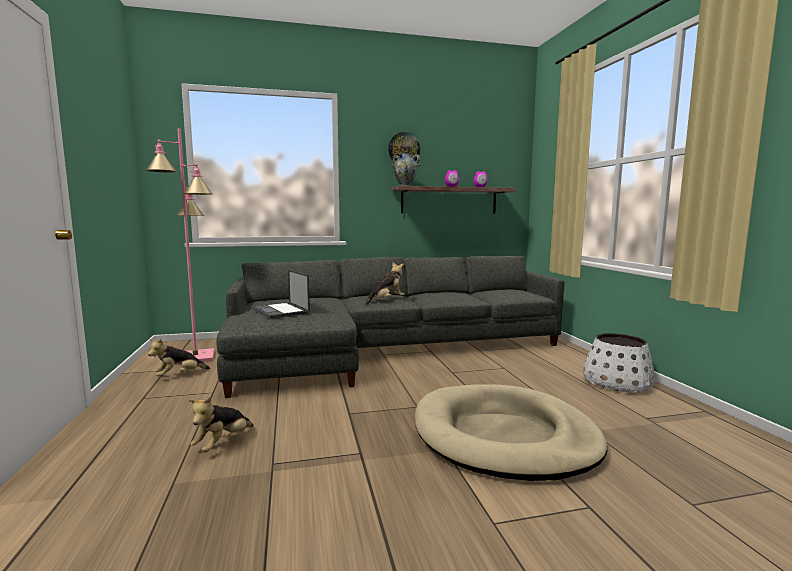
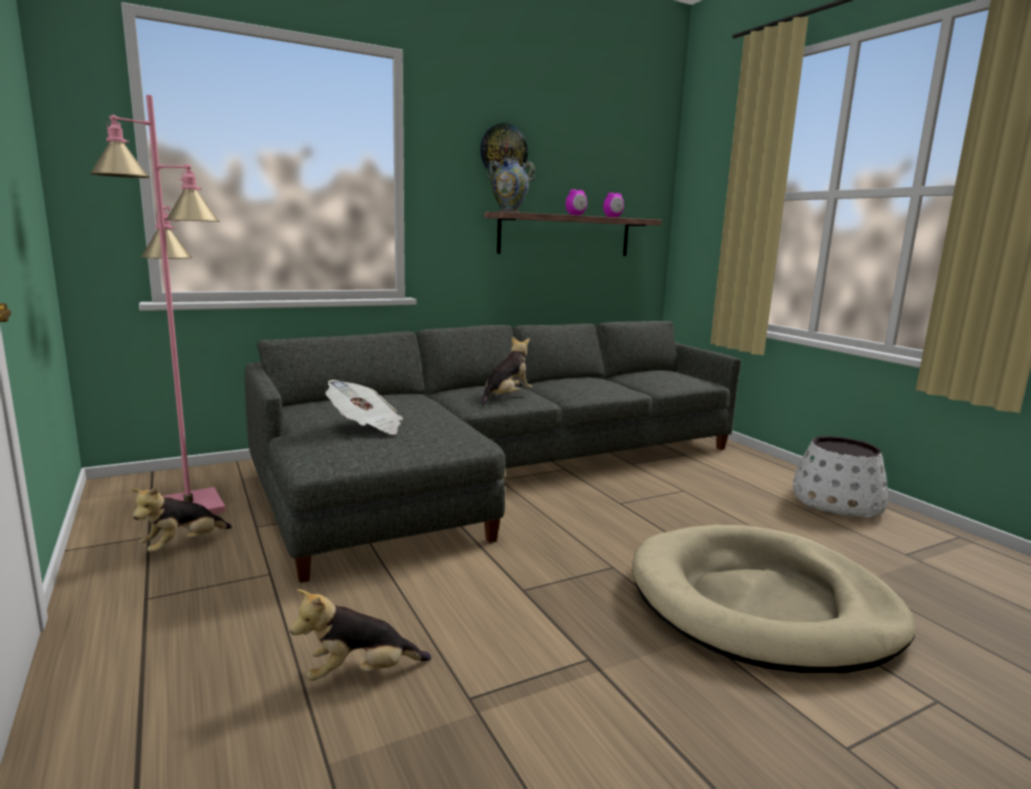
camera: 15 degrees left, 5 degrees up
(223, 444) = (360, 673): plush toy -> plush toy turned 60 degrees clockwise
(281, 311) = (366, 427): laptop -> newspaper

